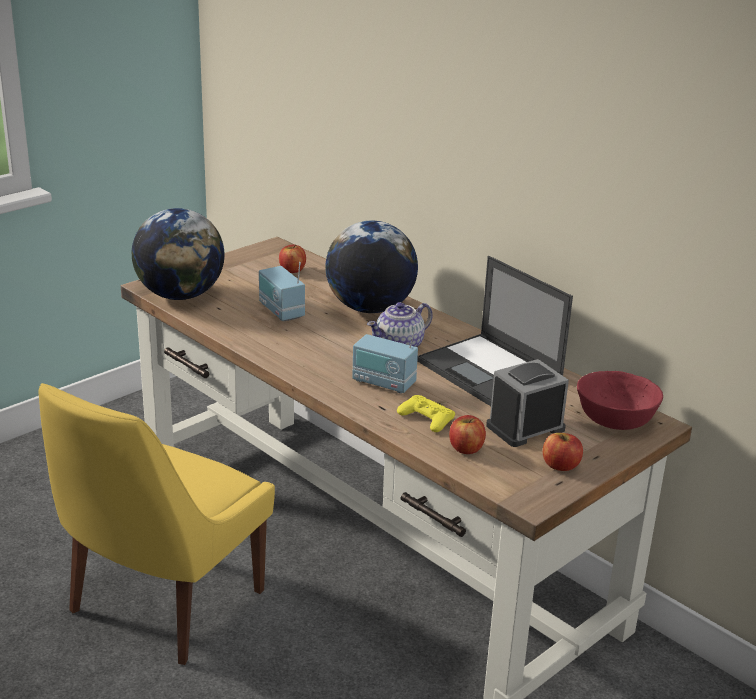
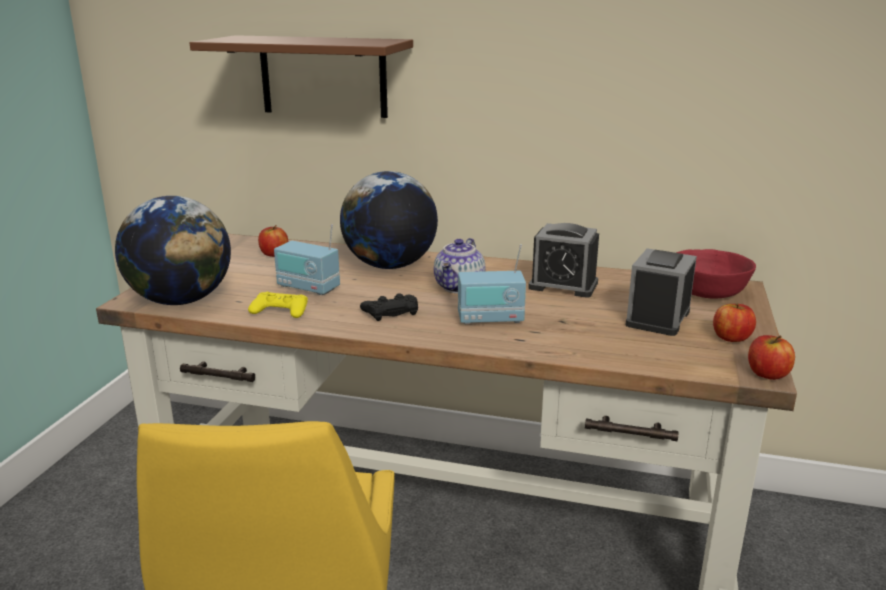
camera: 30 degrees left, 5 degrees down
(316, 352) = (391, 312): none -> black game controller
(361, 116) = (323, 76): none -> brown shelf
(426, 418) = (571, 336): yellow game controller -> yellow game controller (280, 311)
(466, 448) = (641, 349): apple -> apple (767, 374)
(490, 371) = (563, 285): laptop -> alarm clock

